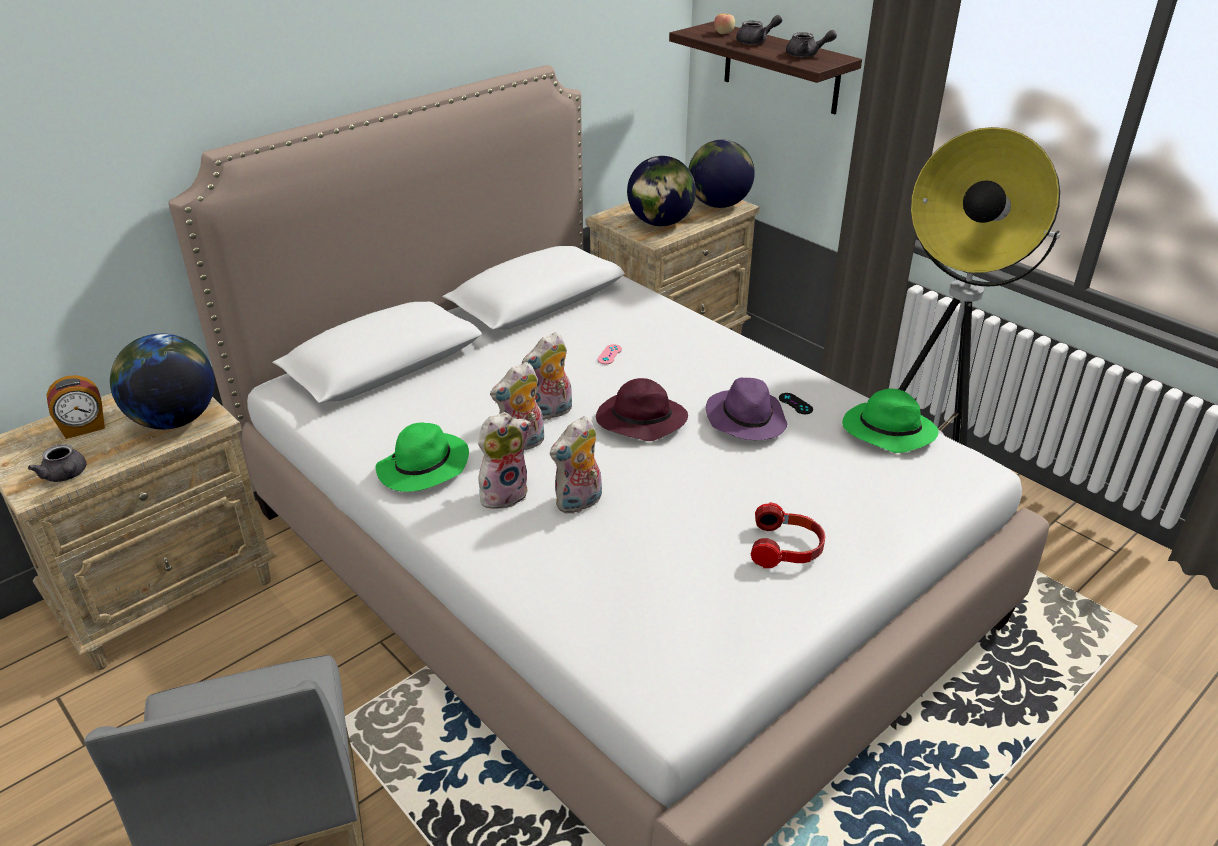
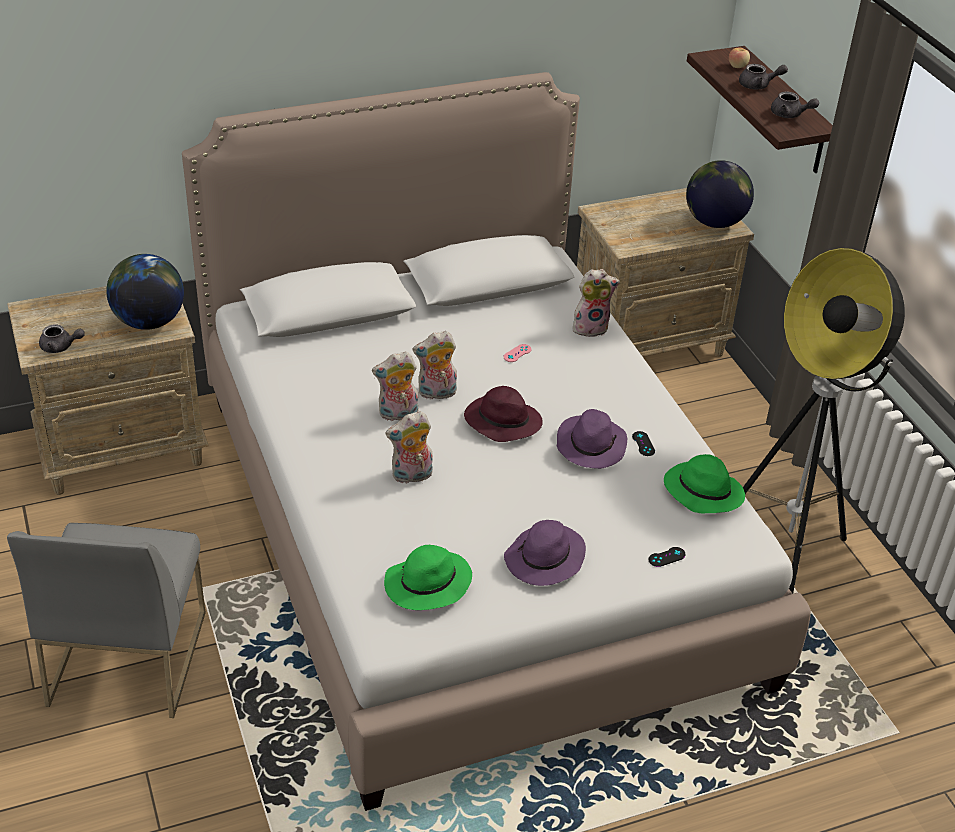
camera: 20 degrees right, 5 degrees up
(66, 476) = (60, 347): grey teapot -> grey teapot turned 60 degrees counterclockwise
(84, 428) = (85, 310): alarm clock -> none
(423, 468) = (312, 413): green hat -> green hat (427, 585)
(504, 493) = (360, 451): plush toy -> plush toy (591, 327)
(660, 223) = (643, 230): globe -> none
(787, 548) = (544, 560): headphones -> purple hat
(907, 505) = (666, 557): none -> black game controller

